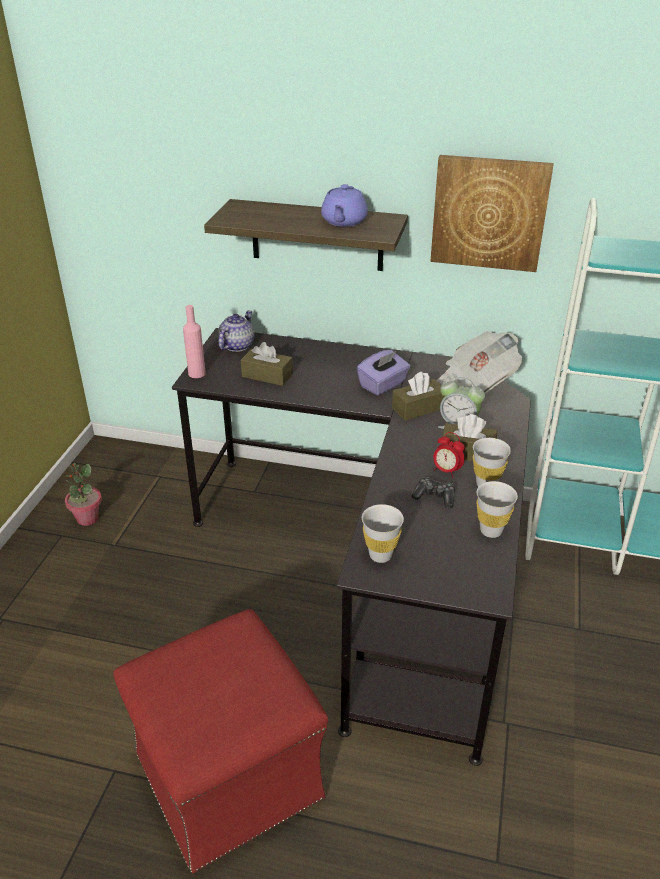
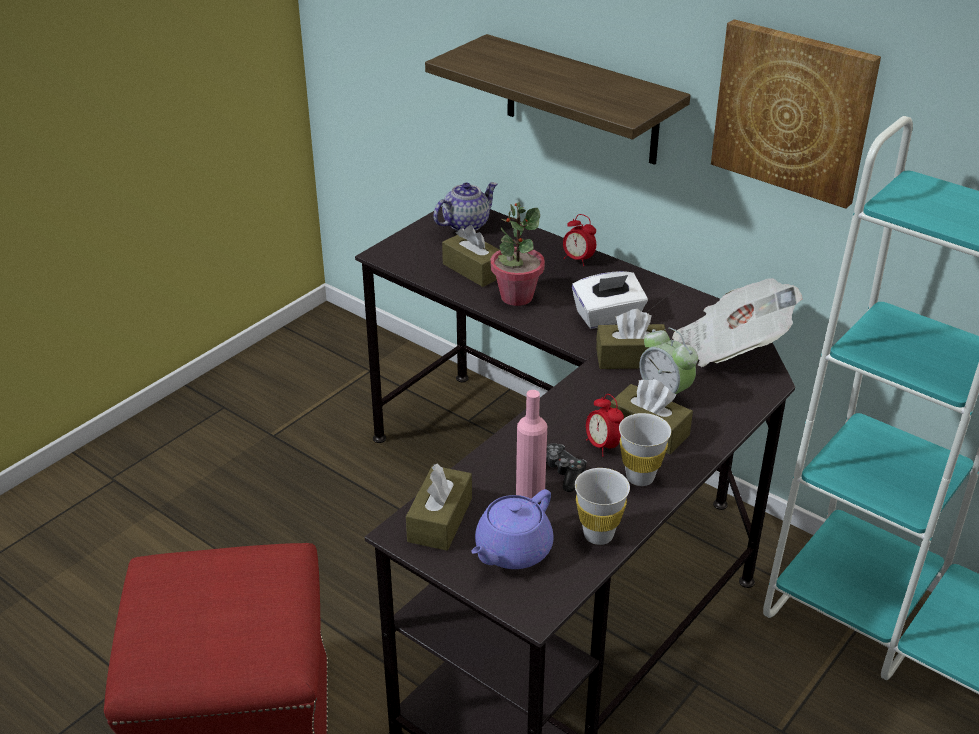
camera: 25 degrees right, 0 degrees up
(87, 518) = (262, 396): potted plant -> potted plant (516, 297)
(197, 373) = (394, 247): pink bottle -> pink bottle (530, 494)
(333, 351) = (578, 259): none -> alarm clock
(343, 221) = (596, 88): purple teapot -> purple teapot (512, 551)
(380, 555) = (440, 520): white cup -> brown tissue box
(383, 385) = (608, 317): purple tissue box -> white tissue box

